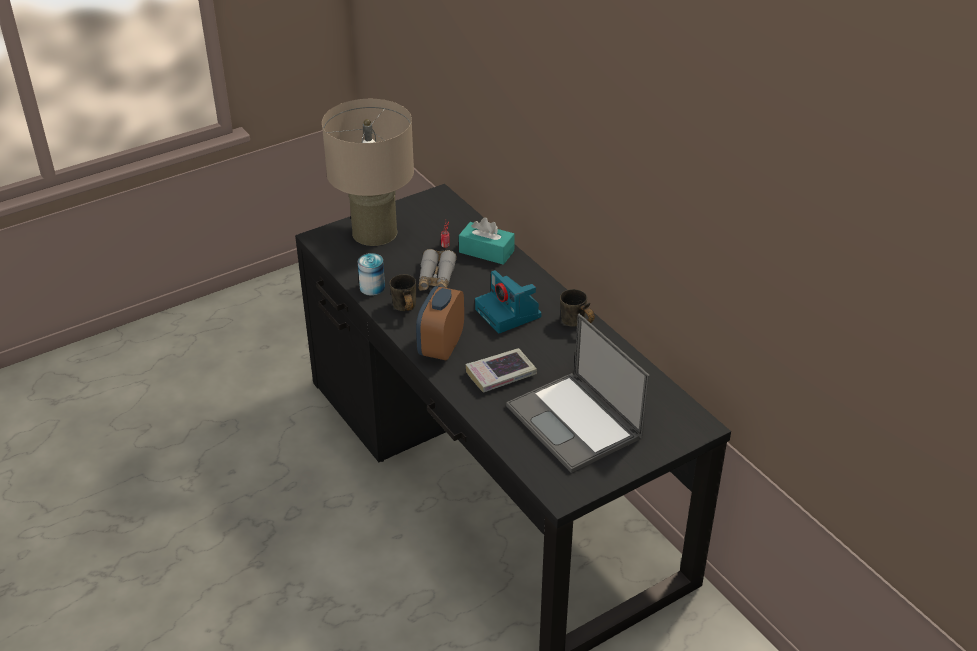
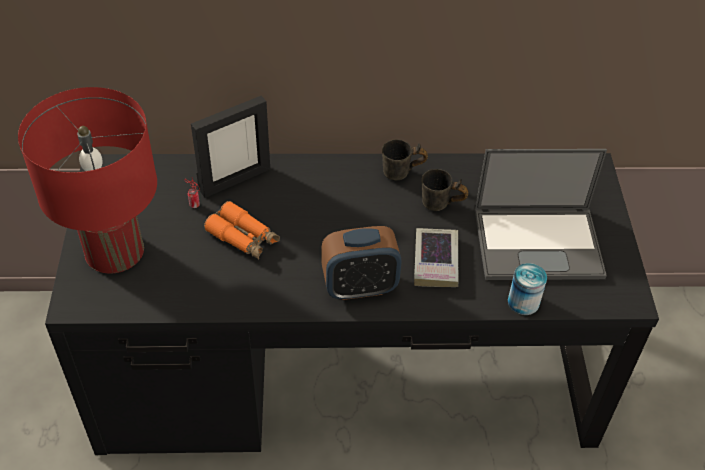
camera: 60 degrees left, 10 degrees up
(372, 287) = (212, 297): can -> can (523, 302)
(375, 232) = (114, 250): beige table lamp -> red table lamp
(403, 309) = (273, 289): grey mug -> grey mug (440, 206)
(436, 278) = (243, 238): grey binoculars -> orange binoculars
(441, 347) = (359, 287): alarm clock -> alarm clock turned 60 degrees counterclockwise
(486, 251) = (235, 179): turquoise tissue box -> picture frame
(509, 313) = (348, 211): camera -> none

